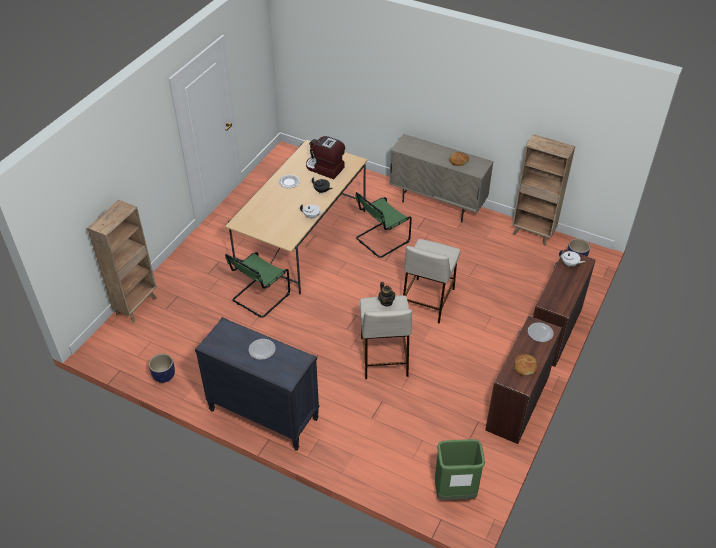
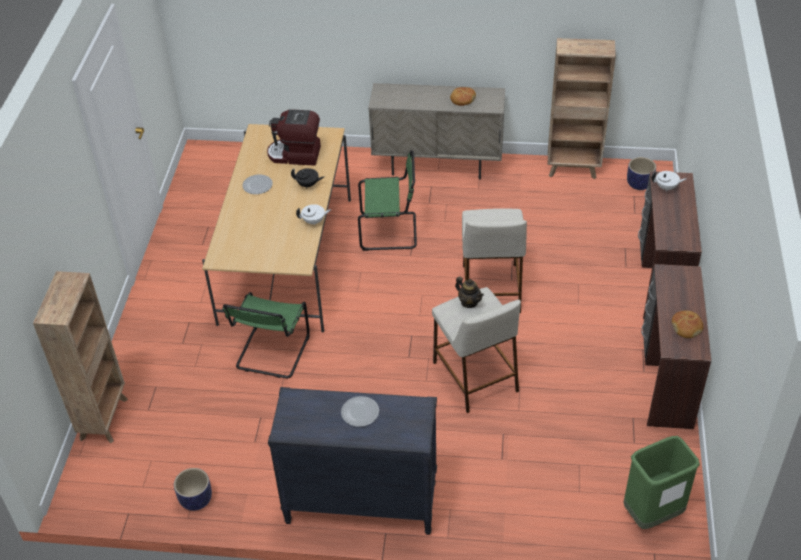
camera: 20 degrees left, 0 degrees up
(380, 240) = (391, 231): green chair -> green chair turned 120 degrees counterclockwise
(540, 333) = (680, 280): plate -> none

